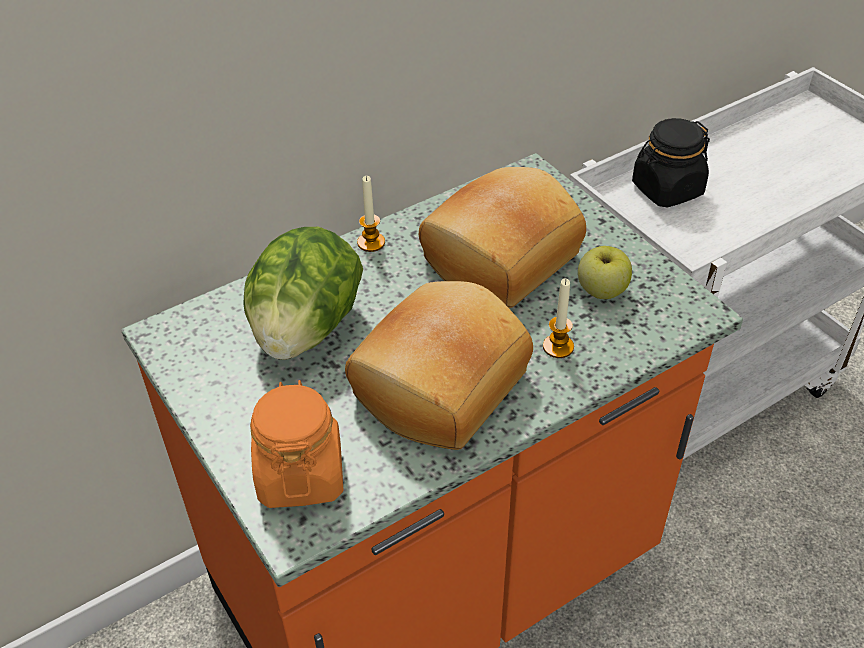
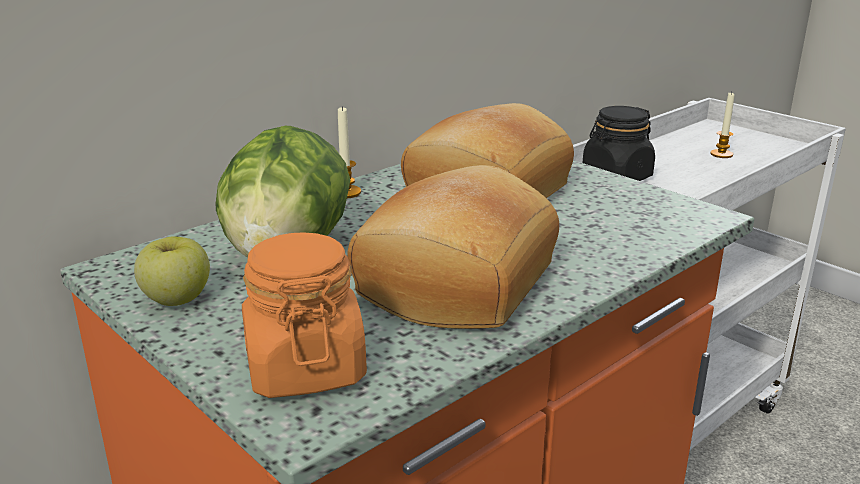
camera: 10 degrees left, 20 degrees down
(558, 347) = (576, 247): candle -> candle (721, 154)
(602, 290) = (601, 208): apple -> apple (176, 299)

